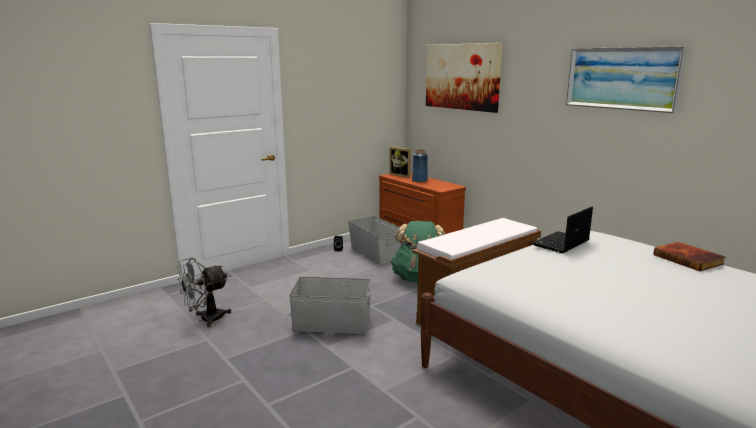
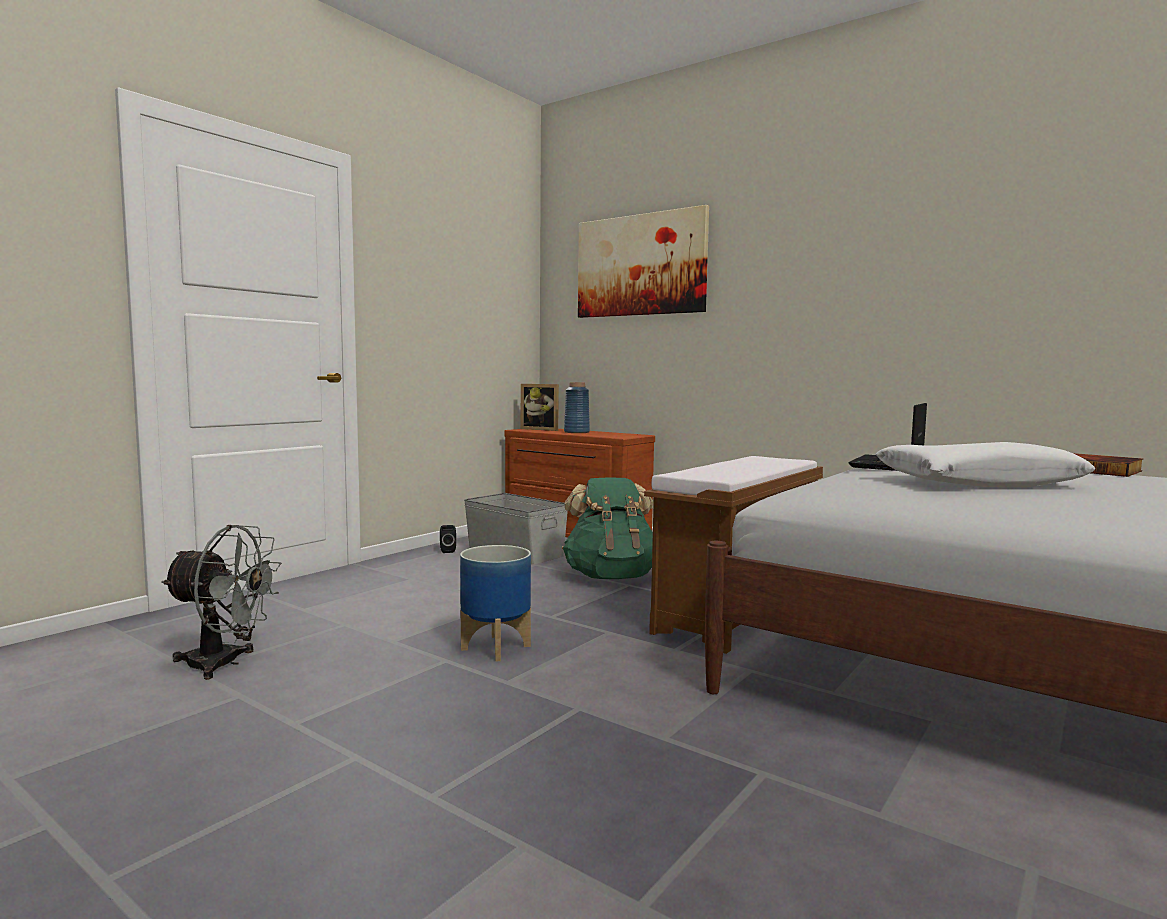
camera: 15 degrees left, 10 degrees down
(205, 319) = (225, 664): grey fan -> grey fan turned 120 degrees counterclockwise
(332, 324) = (497, 648): grey storage box -> planter
(585, 272) = (977, 482): none -> white pillow
(621, 78) = (911, 234): picture -> none

